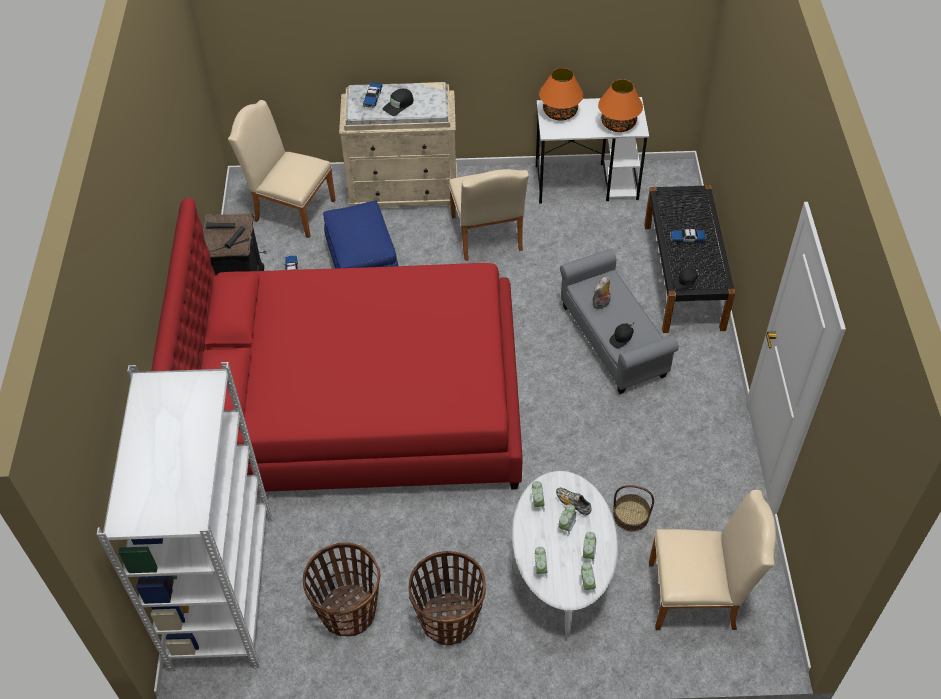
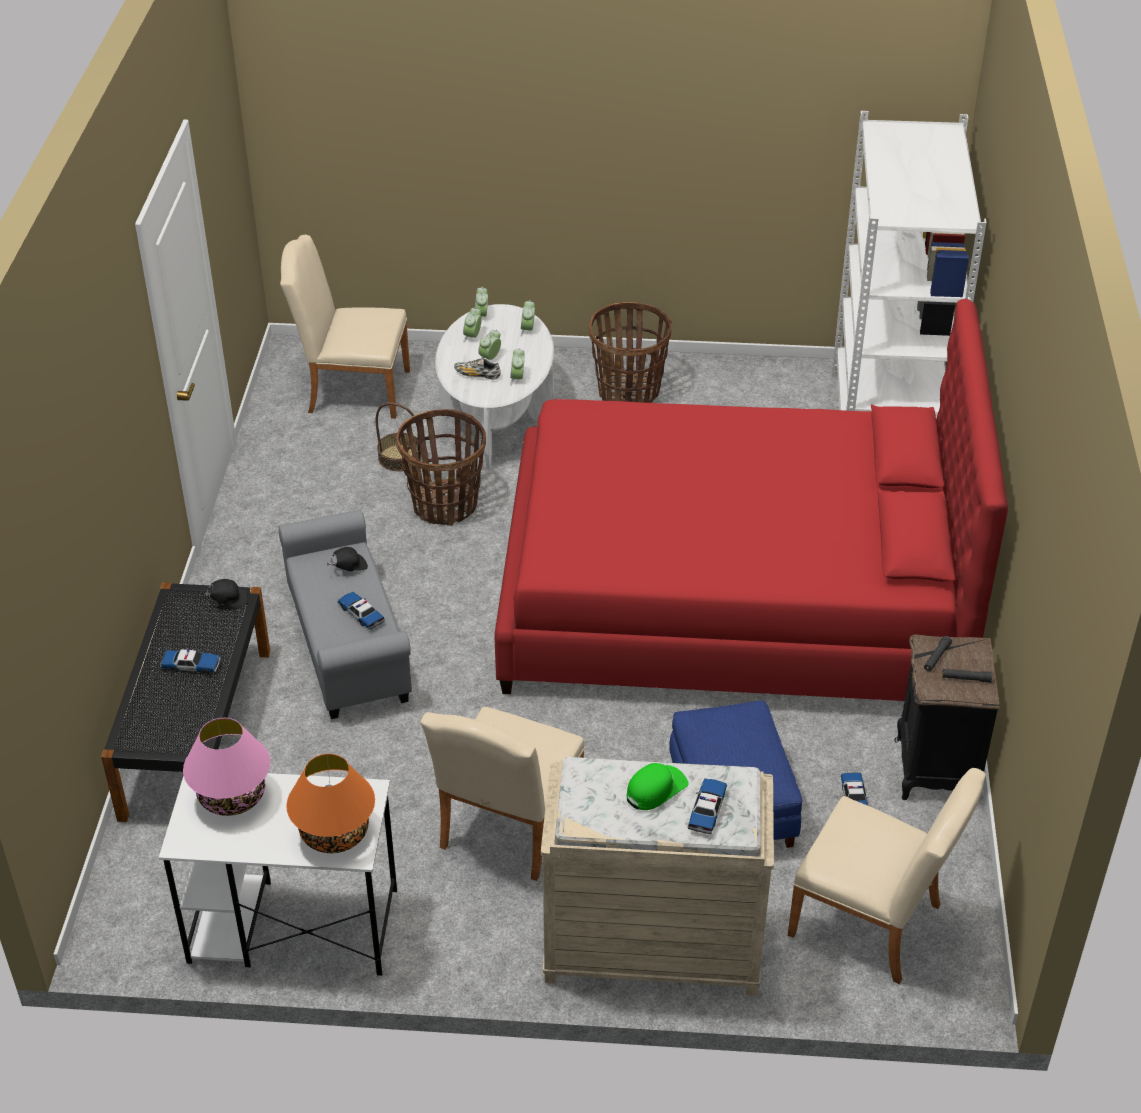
camera: 175 degrees left, 10 degrees down
(348, 611) = (739, 405): basket -> basket (445, 504)
(399, 105) = (656, 789): black cap -> green cap
(487, 237) = (506, 830): beige chair -> beige chair turned 150 degrees counterclockwise
(573, 504) = (477, 375): shoe -> shoe turned 150 degrees clockwise
(601, 304) = (361, 614): plush toy -> toy car
(618, 124) = (233, 796): orange table lamp -> pink table lamp

